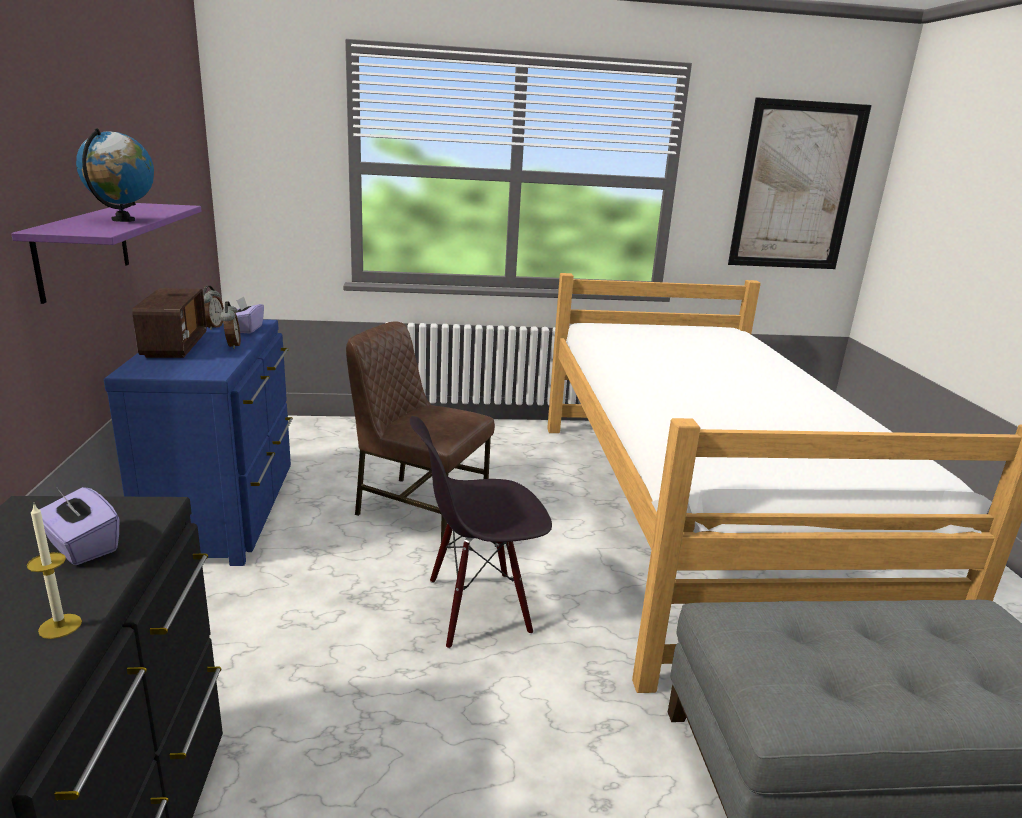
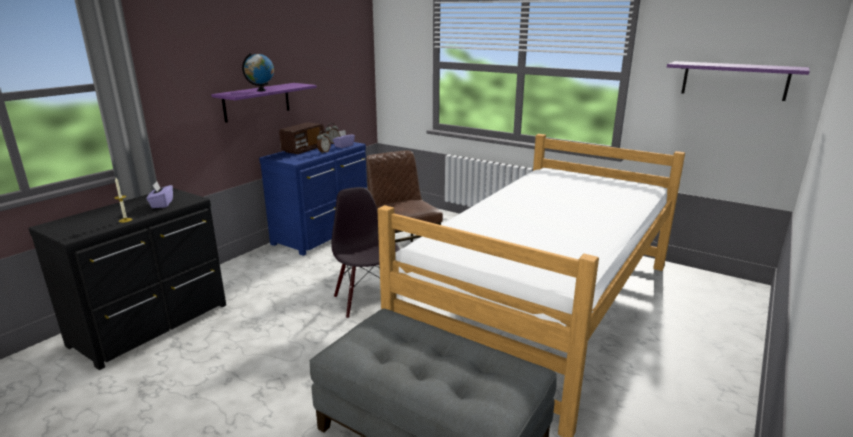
camera: 40 degrees right, 0 degrees up
(477, 608) = (367, 301): black chair -> black chair turned 45 degrees clockwise
(796, 187) = (734, 80): picture -> purple shelf

